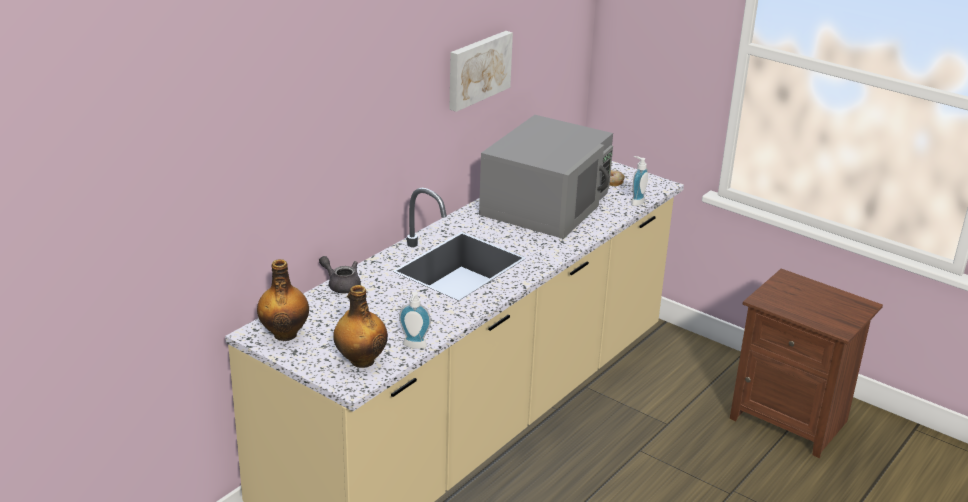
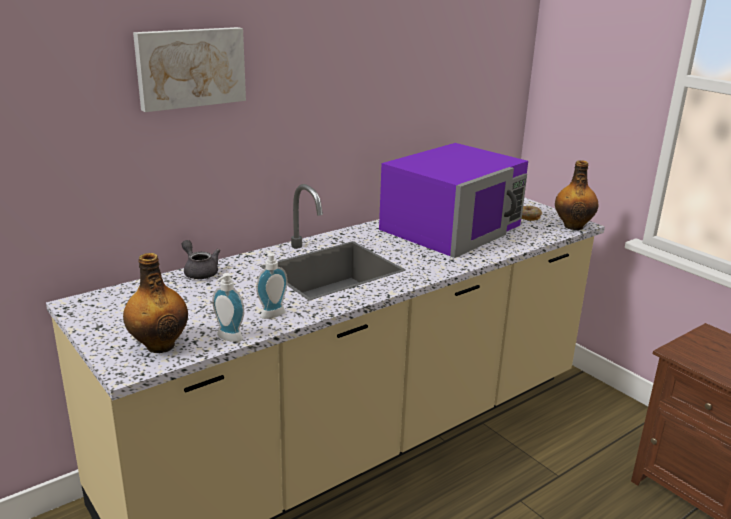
camera: 15 degrees right, 5 degrees down
(285, 334) = (105, 308): bottle -> bottle (573, 226)
(478, 69) = (389, 81): picture -> picture (190, 67)
(546, 203) = (452, 227): grey microwave -> purple microwave
(635, 201) = (547, 235): soap dispenser -> soap dispenser (271, 313)

